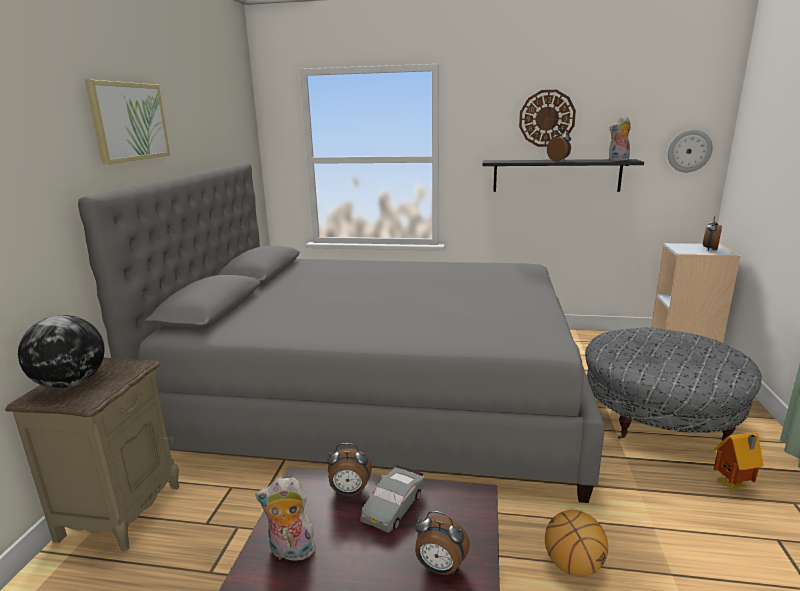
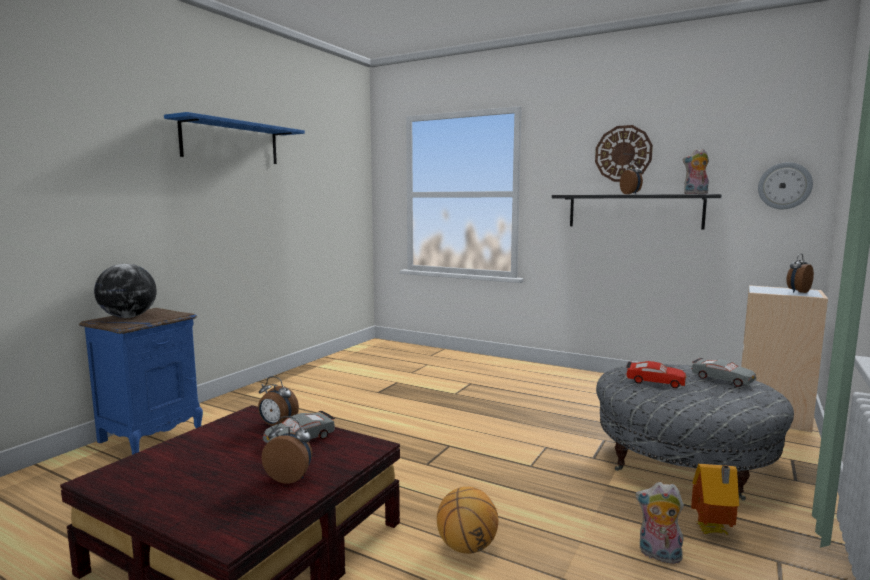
camera: 20 degrees right, 10 degrees down
(123, 512) = (152, 435): beige nightstand -> blue nightstand
(129, 122) = (231, 142): picture -> blue shelf
(290, 552) = (197, 447): plush toy -> plush toy (658, 555)
(378, 398) = (406, 402): grey bed -> none
(440, 568) = (290, 477): alarm clock -> alarm clock turned 150 degrees clockwise
(647, 355) = (655, 381): none -> red toy car
(690, 342) = (722, 379): none -> grey toy car

